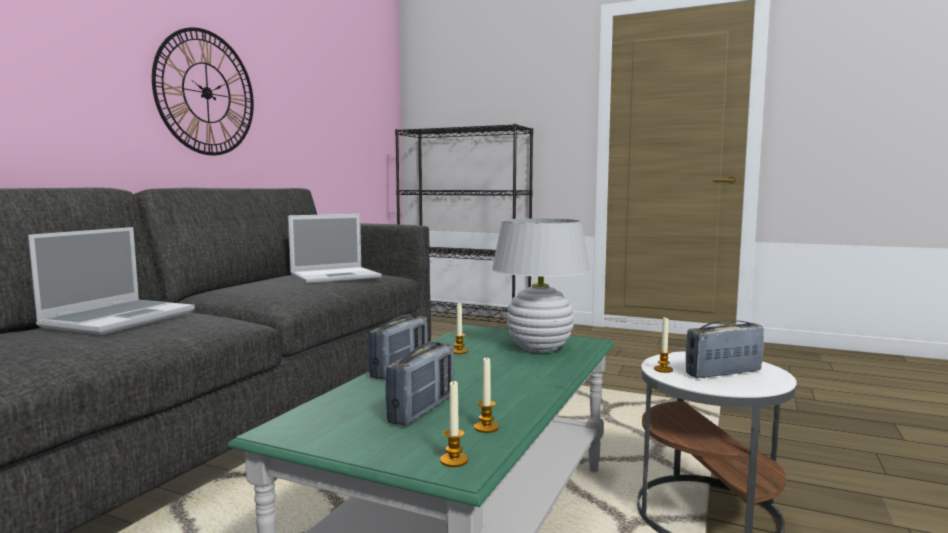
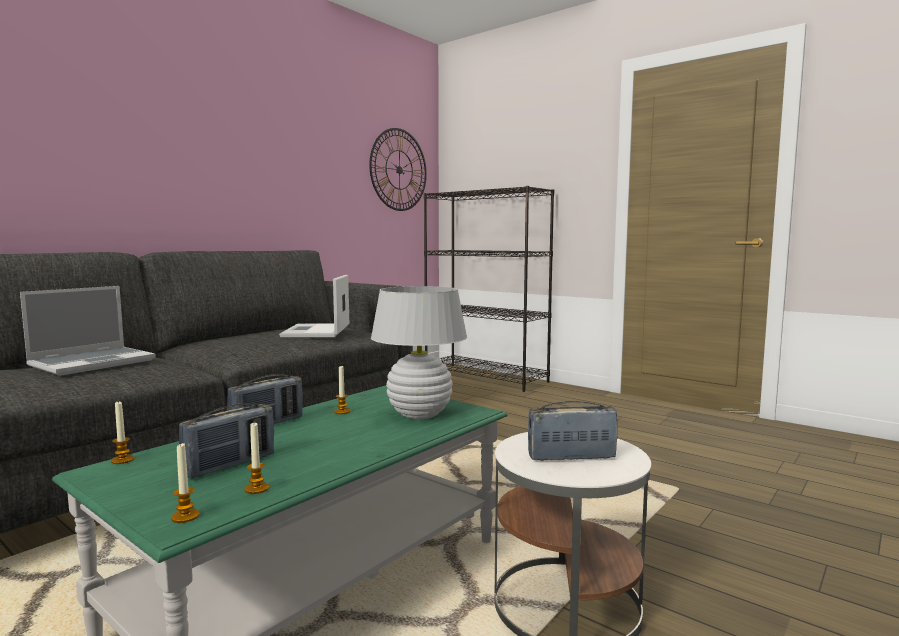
camera: 15 degrees right, 0 degrees up
(206, 93) = (227, 167): wall clock -> wall clock (399, 170)
(337, 276) = (316, 332): laptop -> laptop turned 105 degrees clockwise
(663, 369) = (513, 447): candle -> candle (122, 460)

